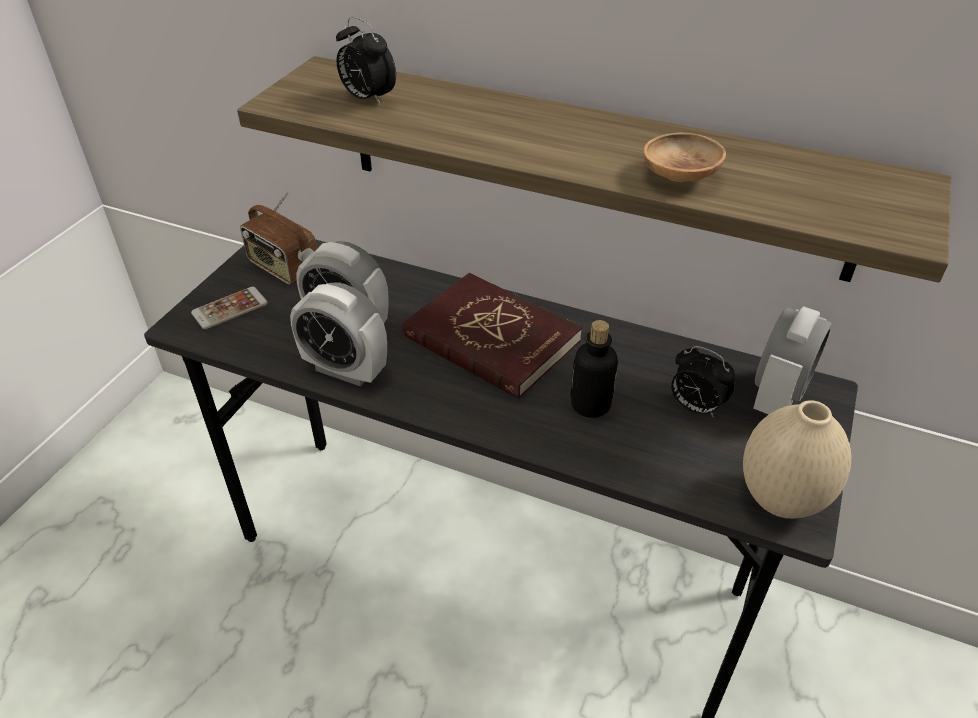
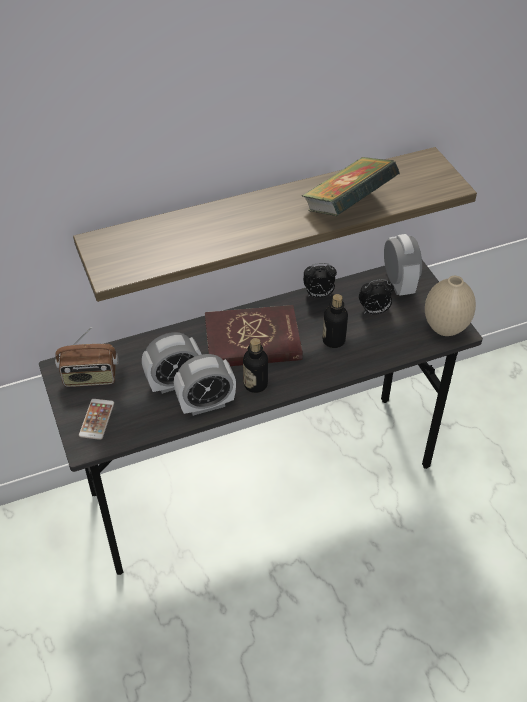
camera: 45 degrees left, 5 degrees up
(367, 99) = (153, 246): alarm clock -> alarm clock (318, 295)
(426, 387) = (255, 384): none -> bottle
(679, 177) = (348, 207): brown bowl -> book

